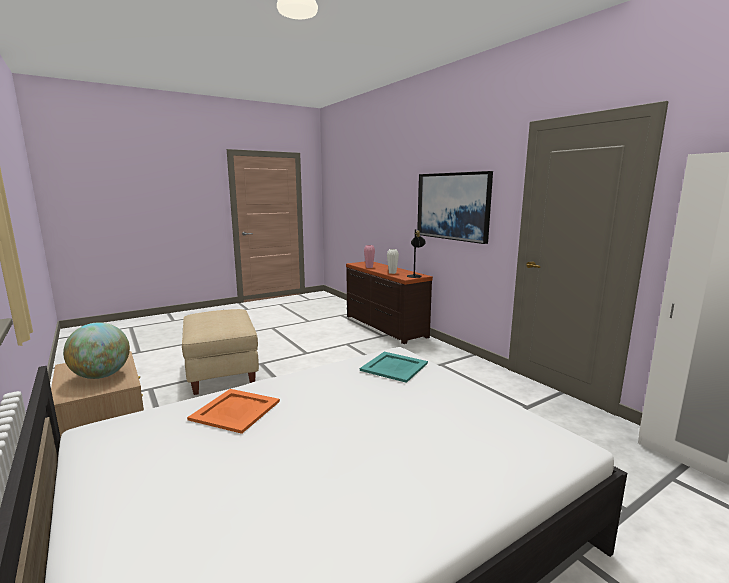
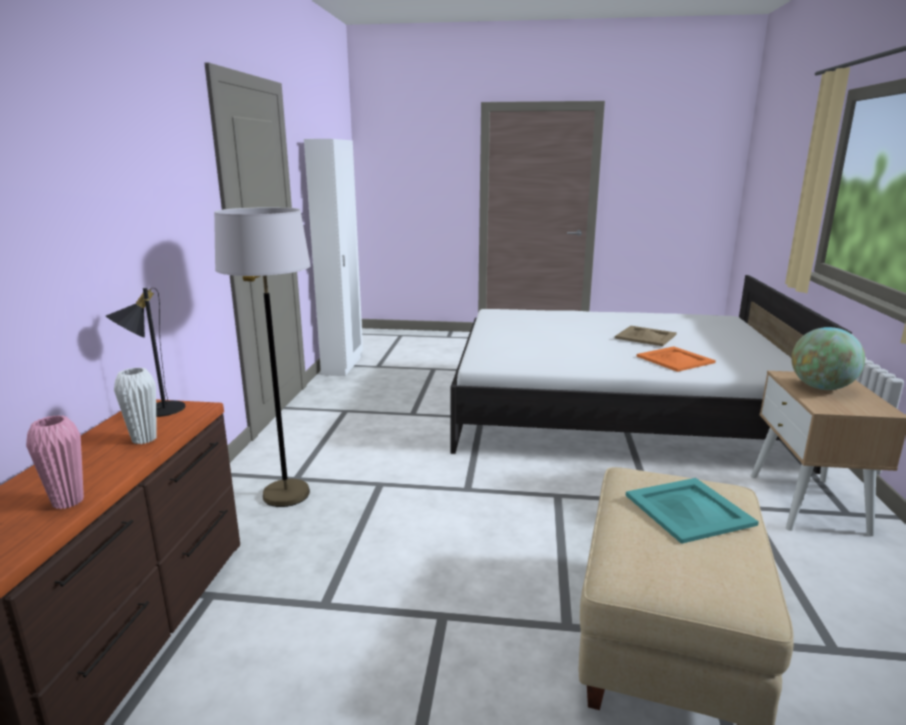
camera: 140 degrees left, 5 degrees up
(289, 449) = (645, 336): none -> beige tray
(395, 367) = (509, 352): turquoise tray -> turquoise tray (687, 509)
(428, 358) = (286, 494): none -> grey floor lamp
(453, 206) = (133, 215): picture -> none

